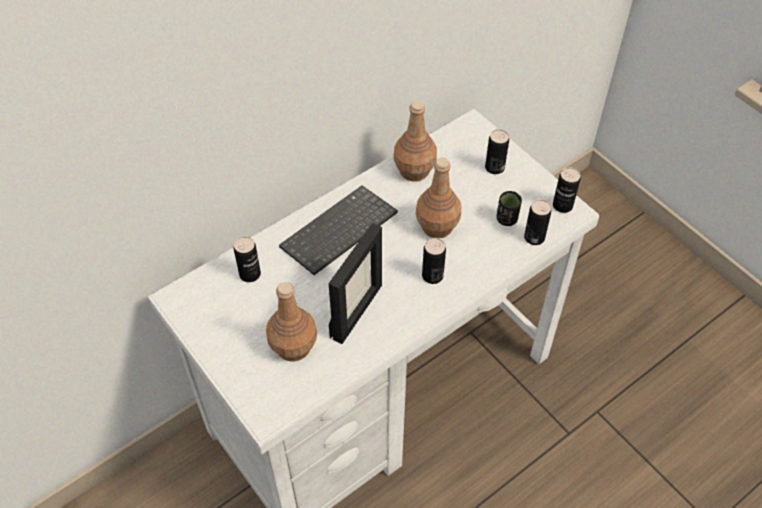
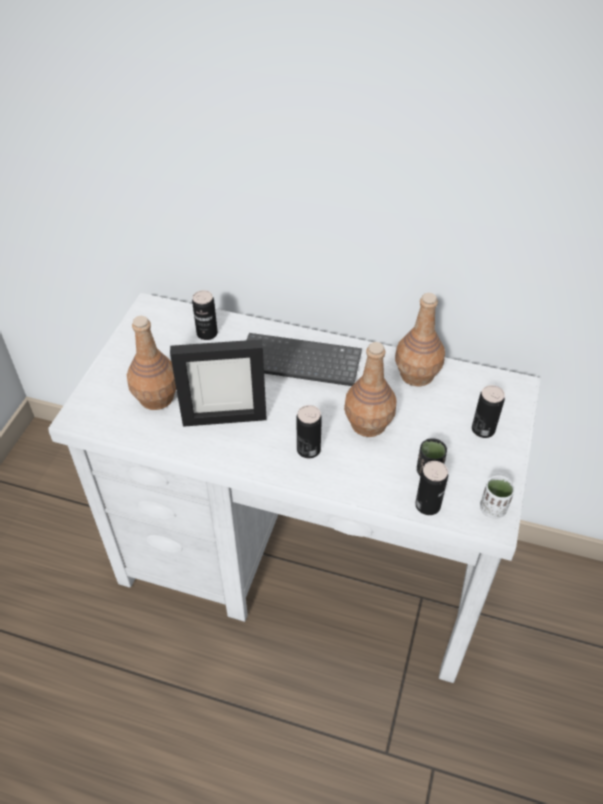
camera: 55 degrees right, 5 degrees down
(562, 205) = (493, 509): can -> white cup

